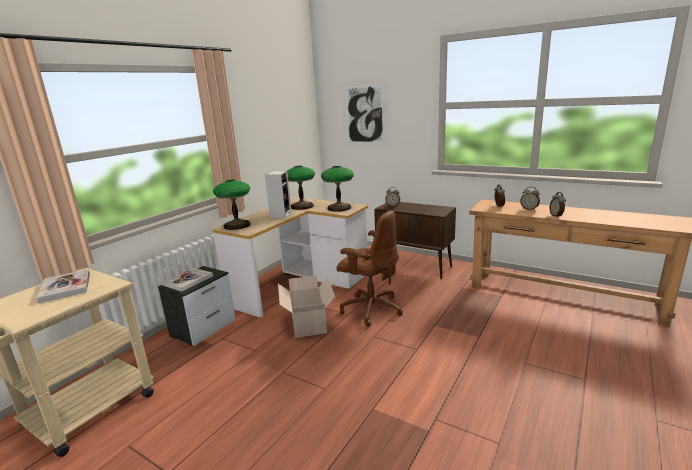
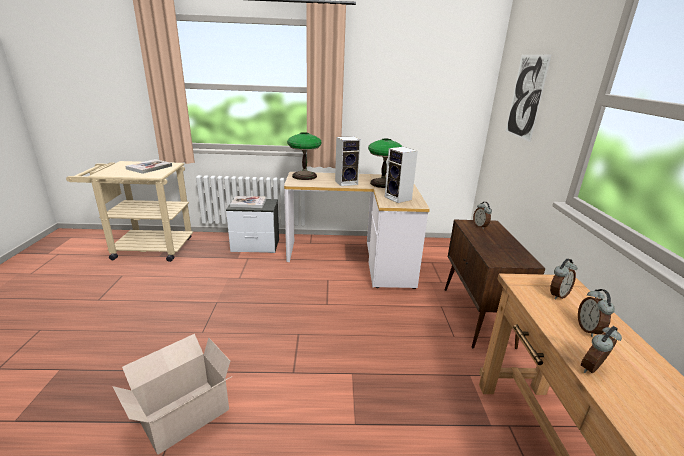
camera: 55 degrees right, 5 degrees up
(308, 324) = (293, 288): cardboard box -> cardboard box (182, 416)
(339, 208) = (399, 198): table lamp -> speaker
(371, 309) = (348, 315): brown office chair -> none

